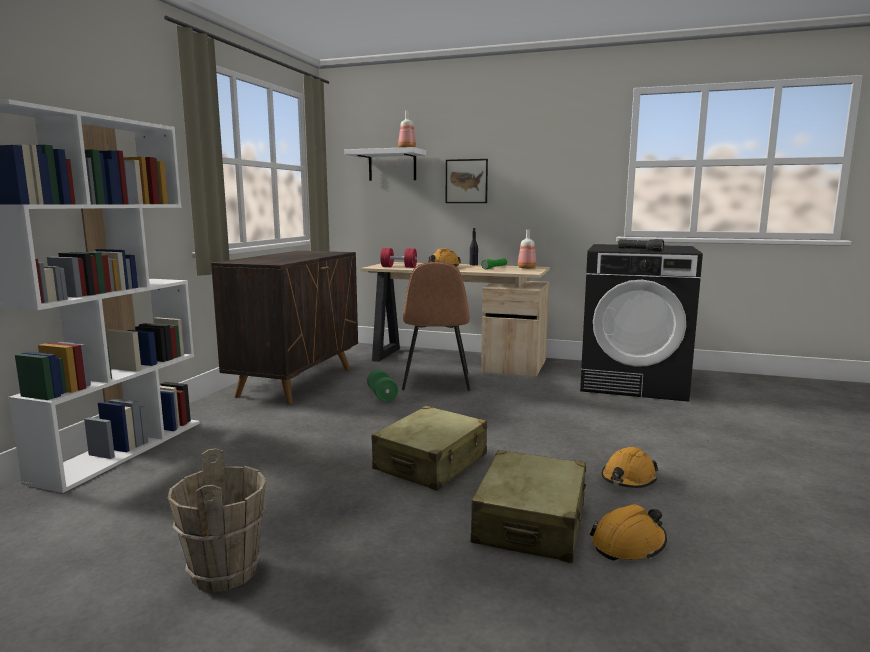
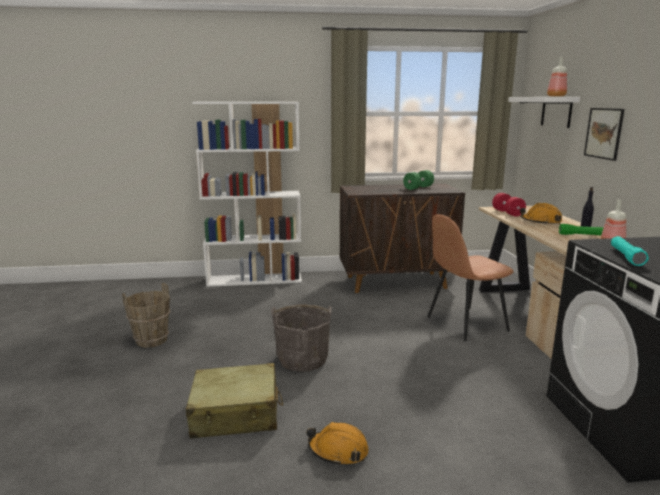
camera: 65 degrees right, 5 degrees up
(382, 396) = (406, 313): green dumbbell -> green dumbbell (418, 188)
(431, 463) = (302, 359): beige suitcase -> grey bucket
(628, 544) = (223, 461): orange hard hat -> none
(640, 250) = (626, 257): black flashlight -> turquoise flashlight

